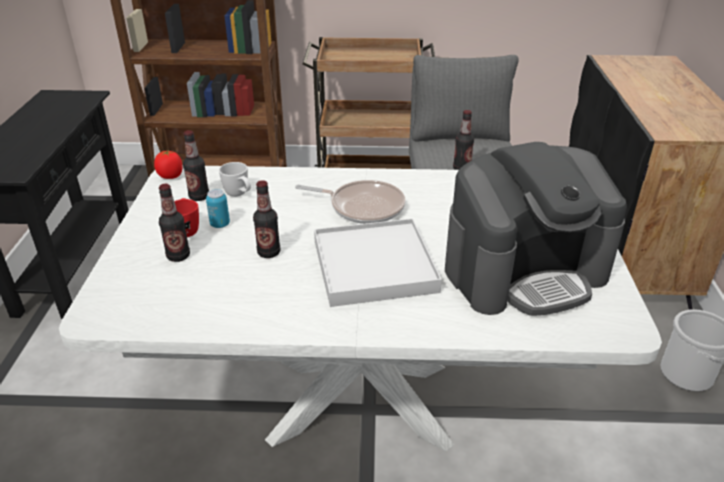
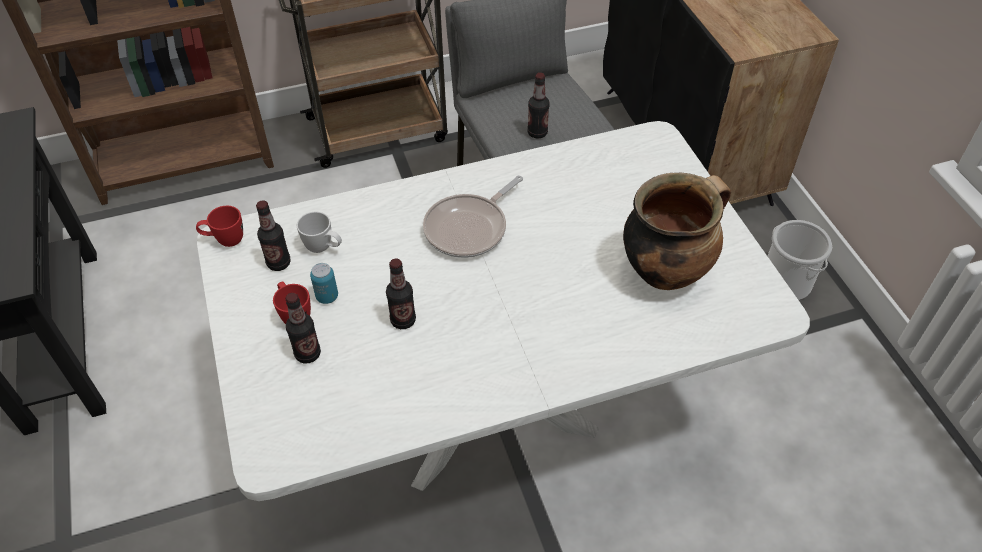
camera: 20 degrees left, 15 degrees up
(171, 176) = (224, 240): tomato -> red mug
(362, 207) = (469, 228): frying pan -> frying pan turned 135 degrees clockwise
(373, 266) = (519, 306): white tray -> none
(525, 271) = (665, 270): coffee machine -> cooking pot

